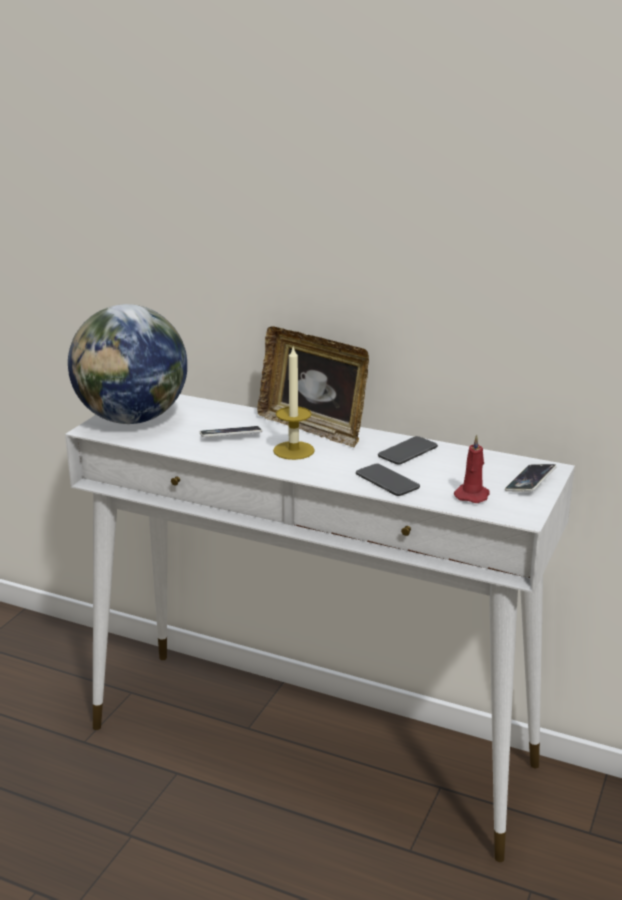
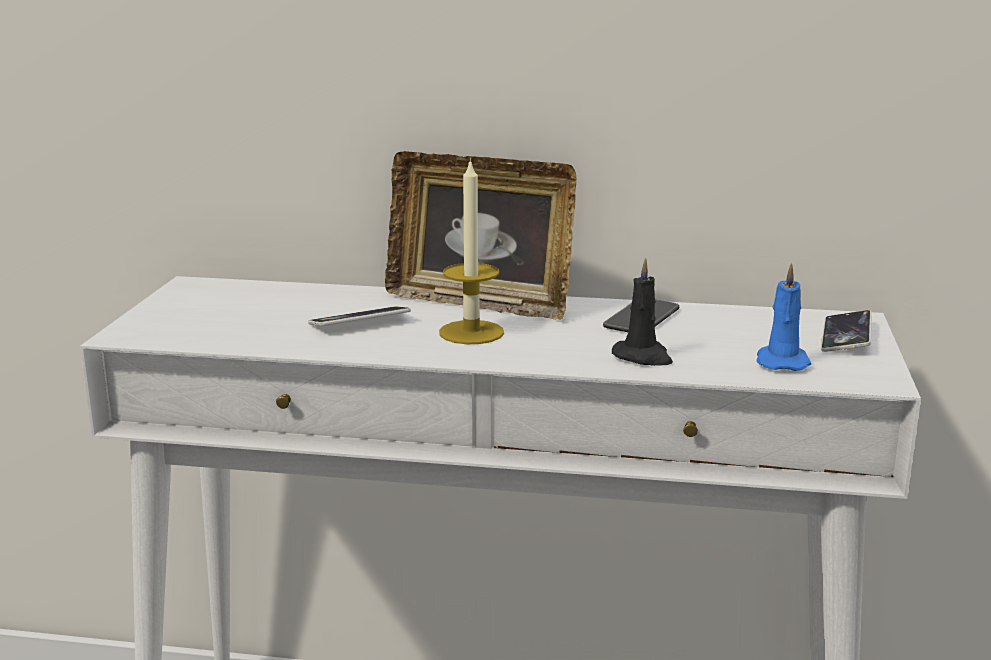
camera: 15 degrees left, 5 degrees down
(132, 419) = (187, 316): globe -> none
(387, 481) = (643, 357): phone -> black candle
(472, 495) = (782, 361): red candle -> blue candle

